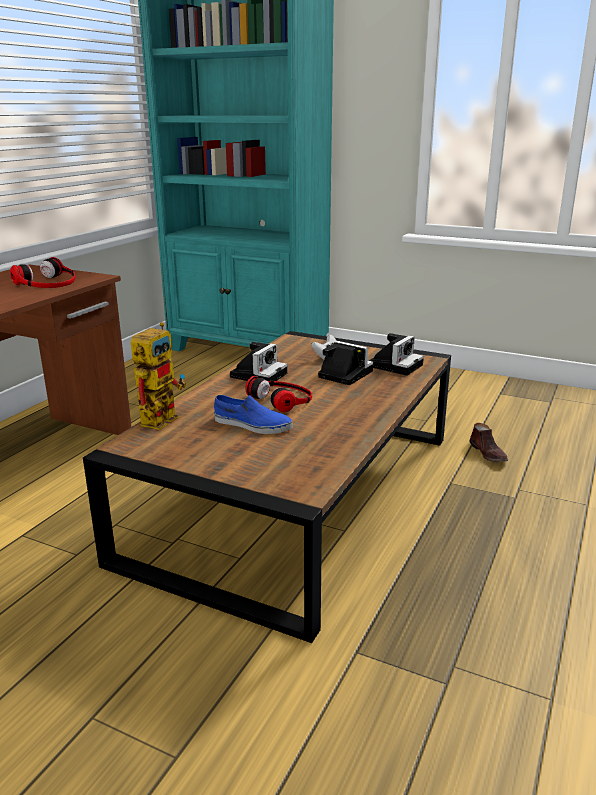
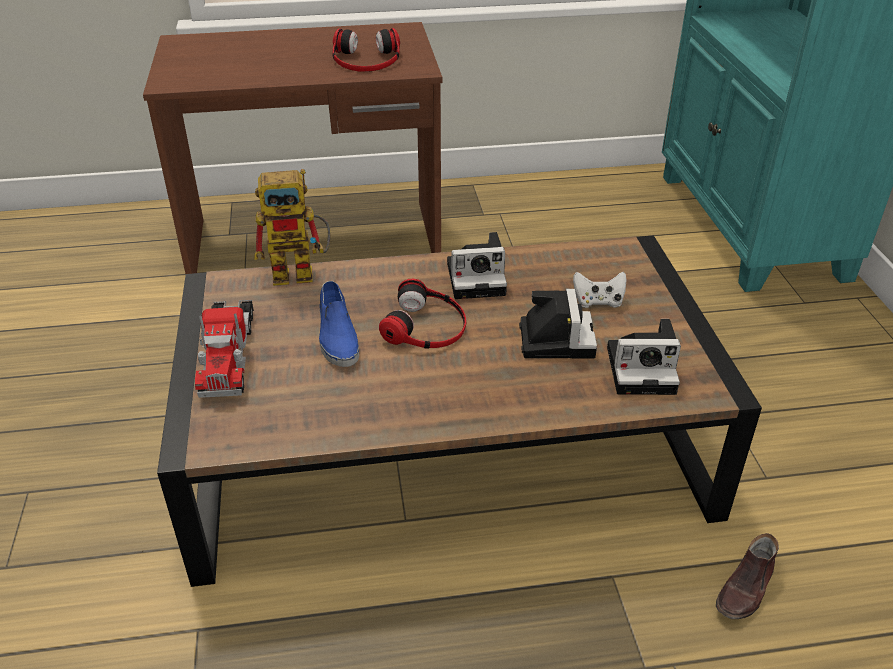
camera: 55 degrees right, 15 degrees up
(215, 463) = (228, 354): none -> toy truck

